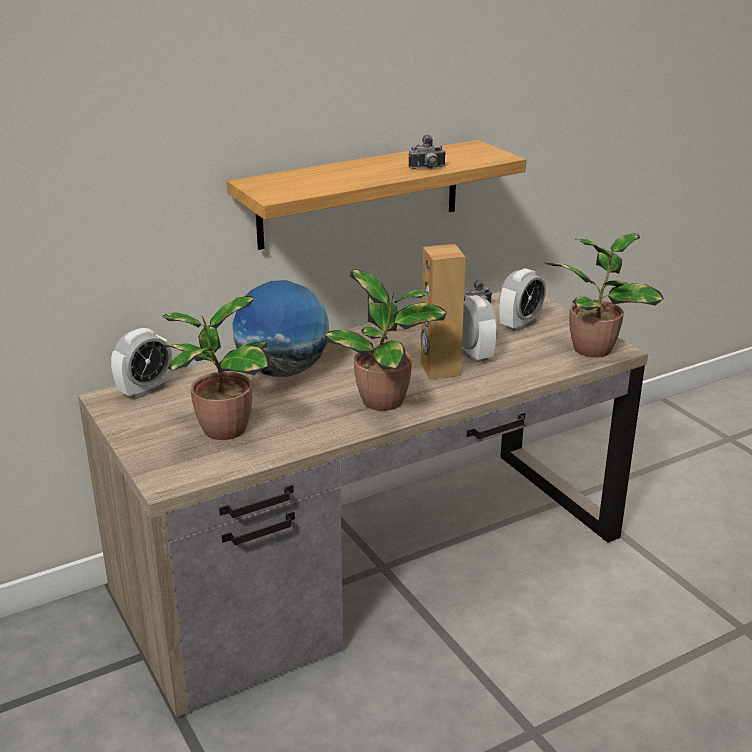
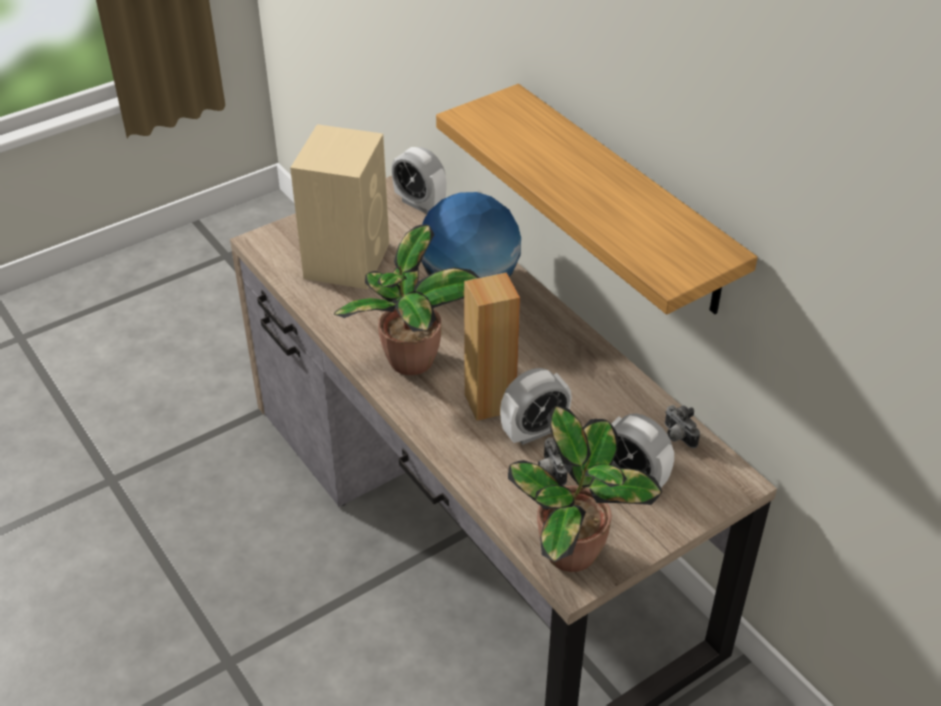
camera: 85 degrees right, 15 degrees up
(221, 430) = (348, 259): potted plant -> beige speaker
(427, 168) = (595, 214): camera -> camera (550, 470)

